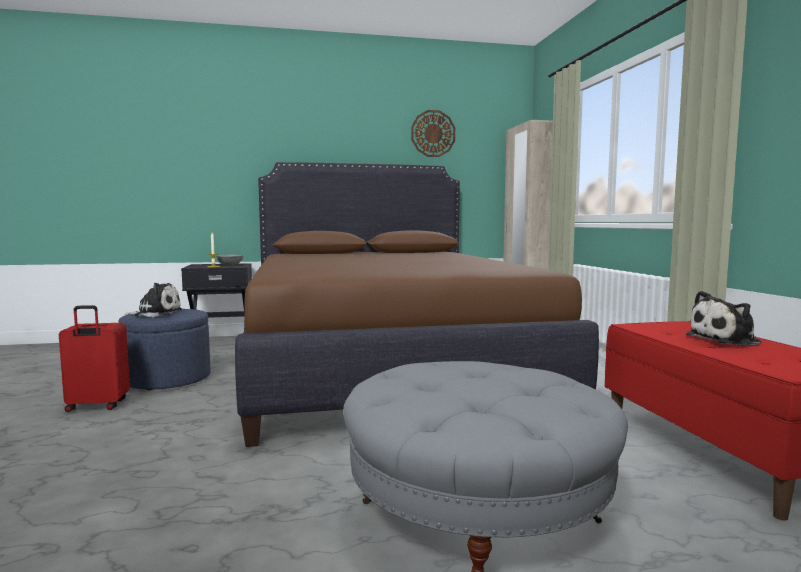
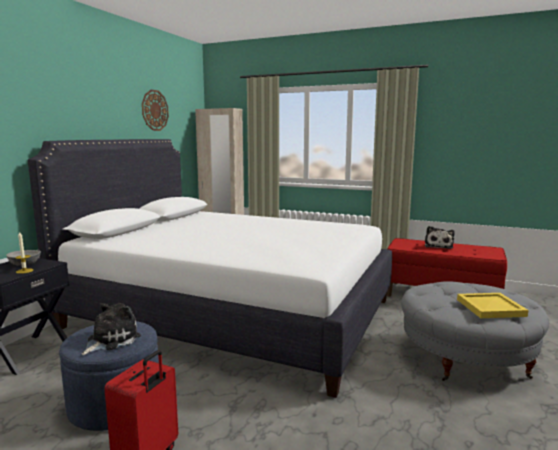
camera: 55 degrees left, 5 degrees up
(384, 366) = (231, 314): brown bed -> white bed
(443, 398) = (491, 308): none -> yellow tray

